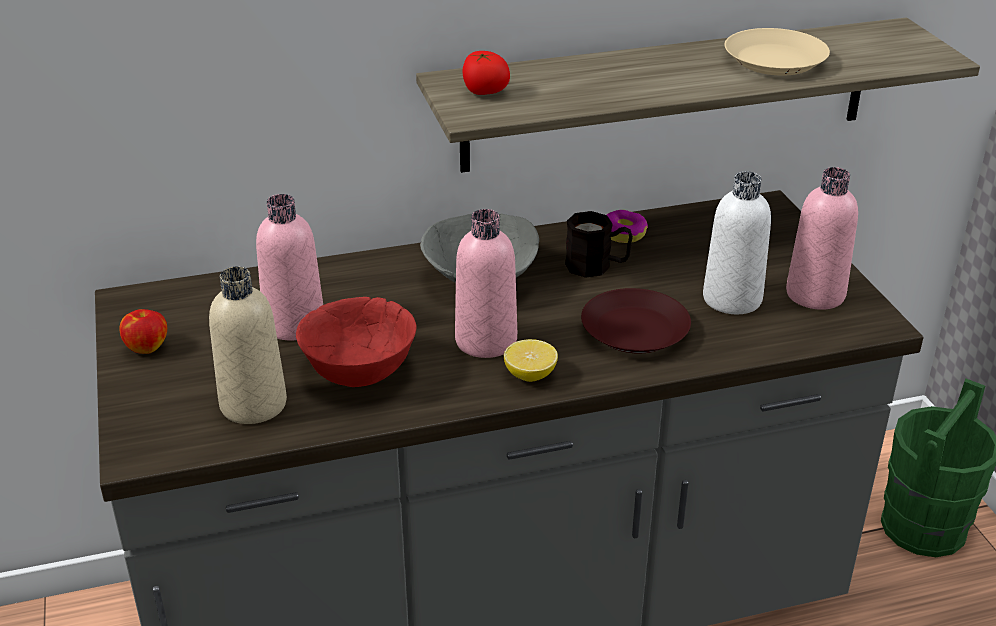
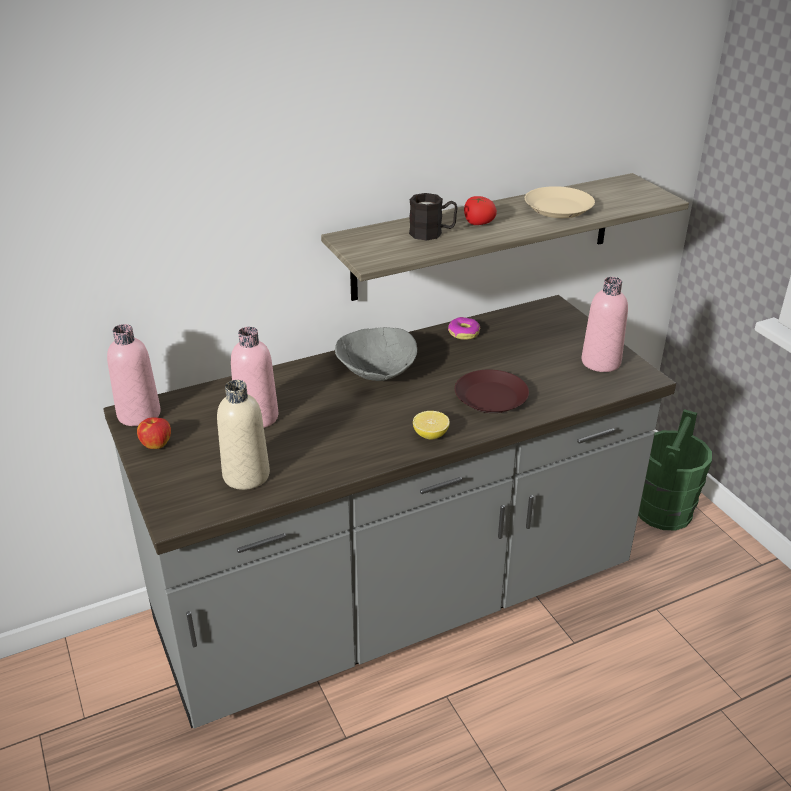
camera: 10 degrees left, 0 degrees up
(358, 371) = (312, 445): red bowl -> none
(484, 92) = (373, 244): tomato -> tomato (478, 223)
(486, 341) = (393, 415): pink bottle -> pink bottle (139, 414)
(597, 266) = (453, 357): black mug -> black mug (432, 233)
(732, 299) = (548, 370): white bottle -> none

